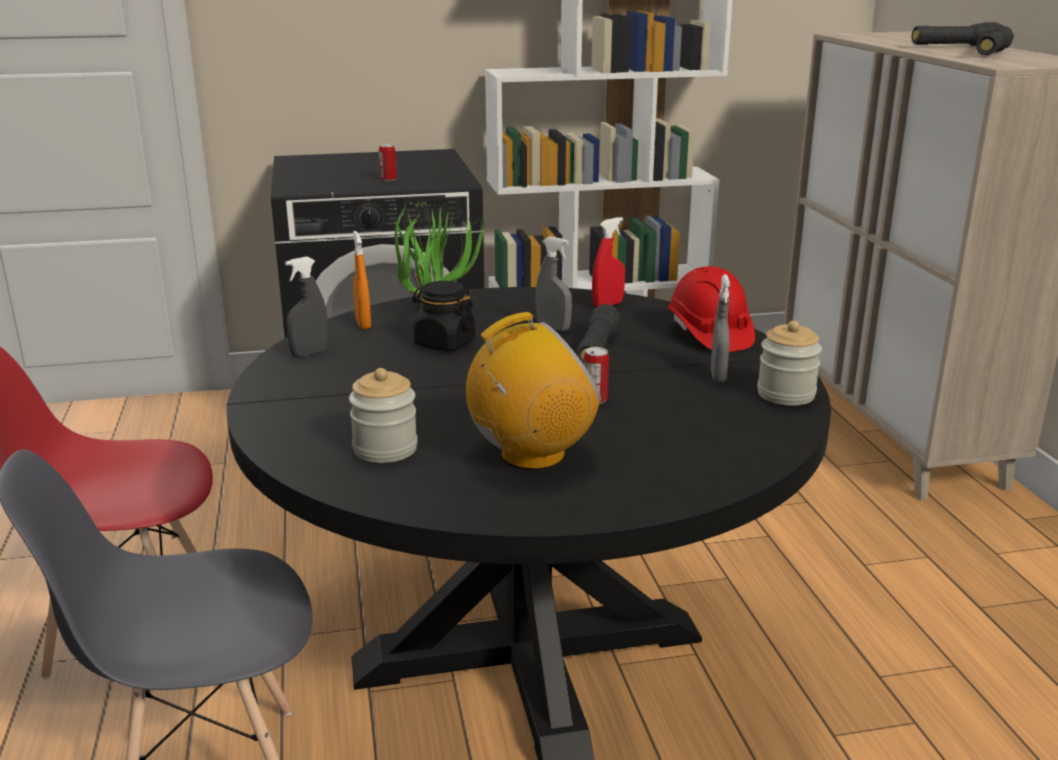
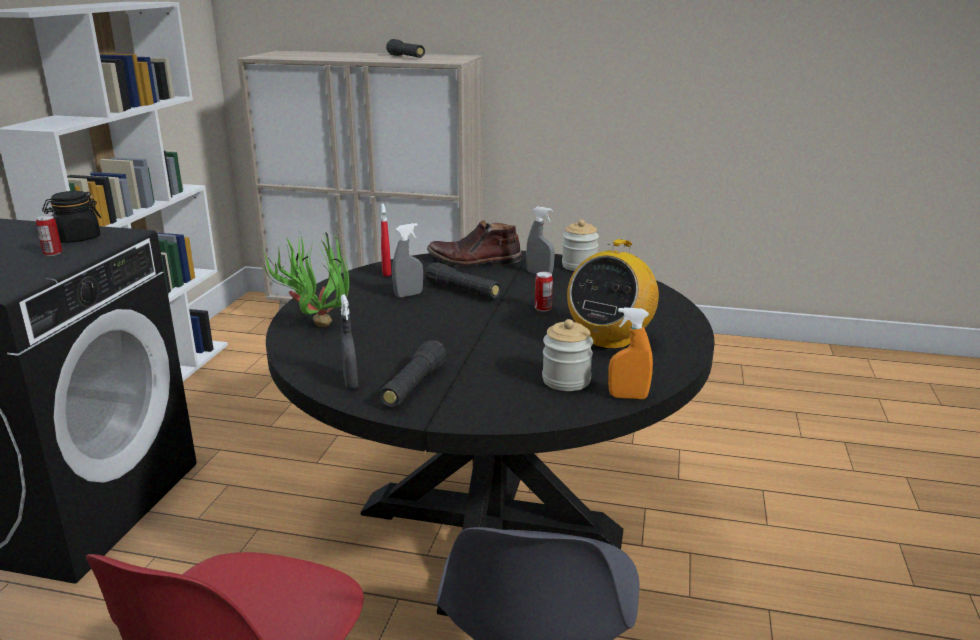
camera: 65 degrees left, 0 degrees up
(363, 324) = (310, 353): orange spray bottle -> orange spray bottle (628, 397)
(444, 343) = (393, 332): black jar -> black jar (77, 238)
(532, 455) = (609, 340): radio -> radio turned 150 degrees counterclockwise
(709, 334) = (474, 261): red hard hat -> brown boot
(954, 47) = (365, 56): black flashlight -> black flashlight (413, 386)

